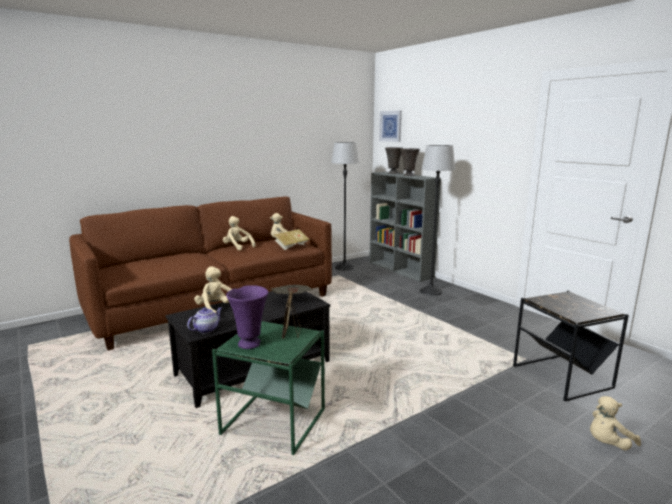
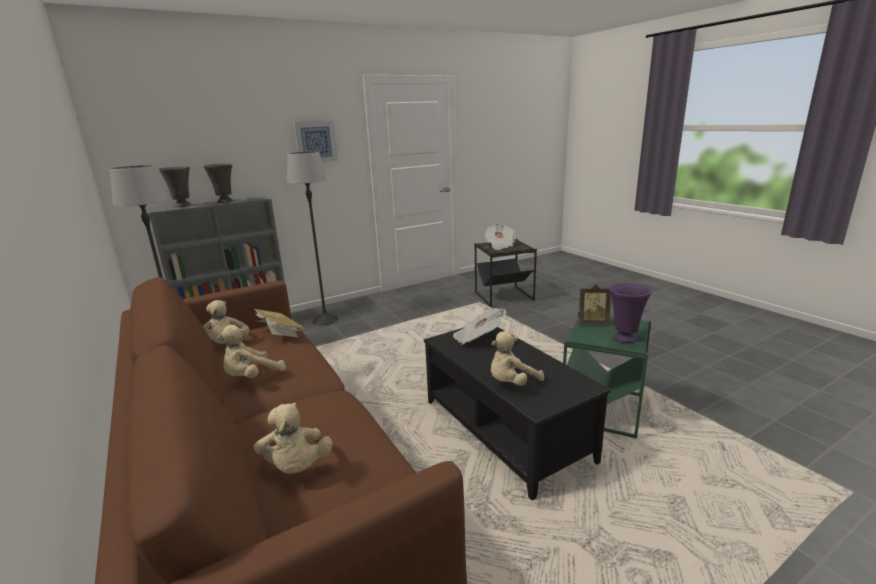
camera: 85 degrees left, 5 degrees up
(206, 329) = (574, 381): teapot -> none
(390, 126) = (137, 136): picture -> picture (315, 142)
(570, 302) = (499, 245): none -> newspaper
(608, 443) = (573, 299): beige plush toy -> beige plush toy (296, 467)

